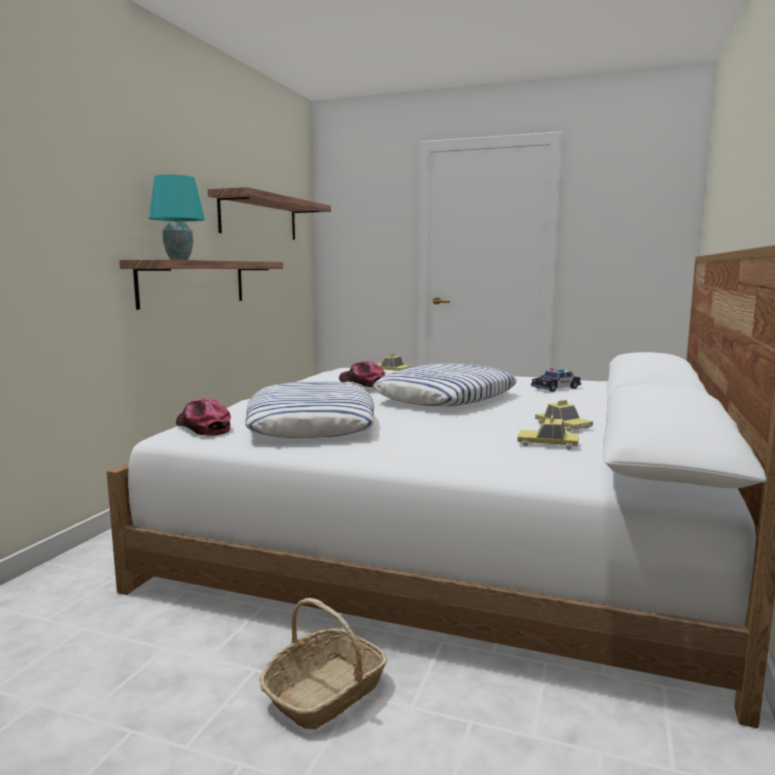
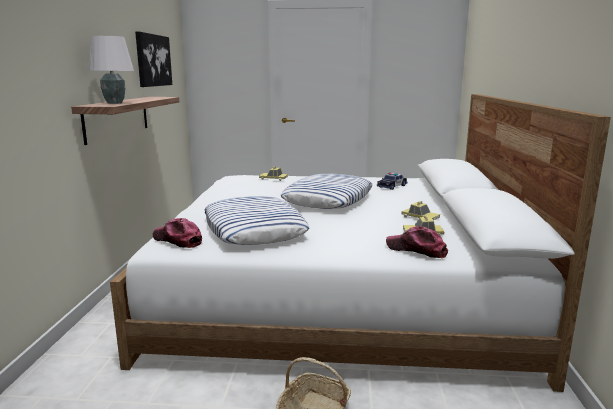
camera: 15 degrees left, 5 degrees up
(179, 259) = (115, 103): turquoise table lamp -> white table lamp
(259, 218) = (153, 60): shelf -> picture
(362, 383) = (262, 191): cap -> cap (416, 250)

